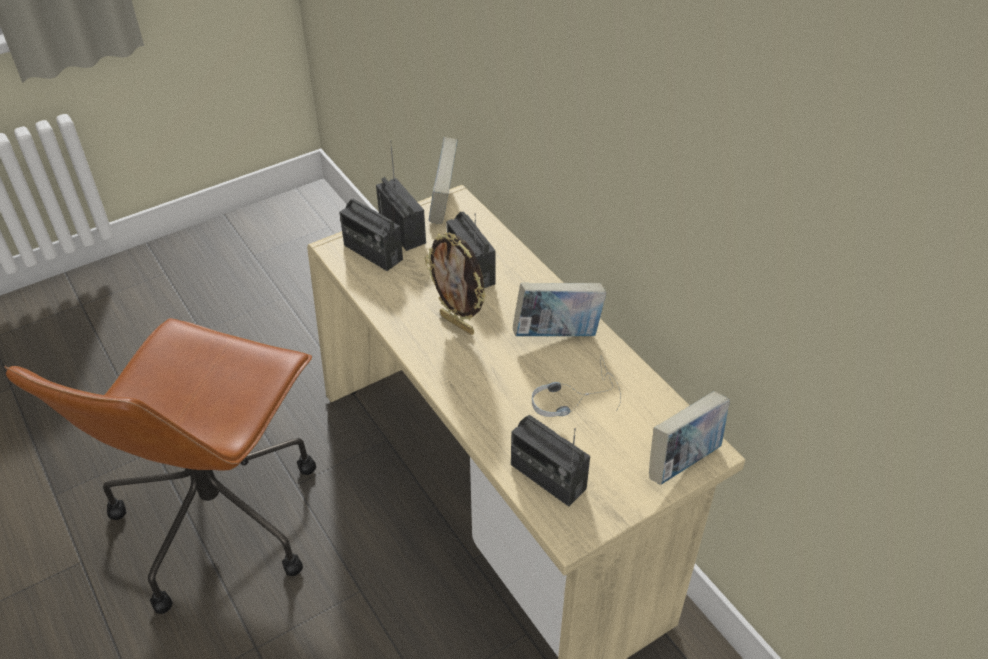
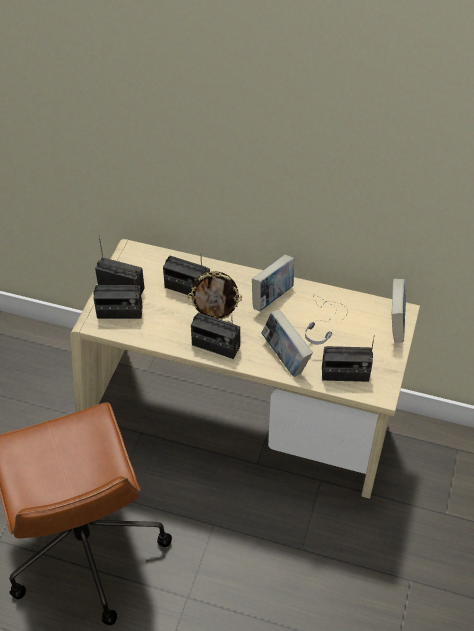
camera: 40 degrees left, 5 degrees up
(431, 346) = (215, 346): none -> radio
(444, 204) = (127, 258): book -> book (285, 357)

